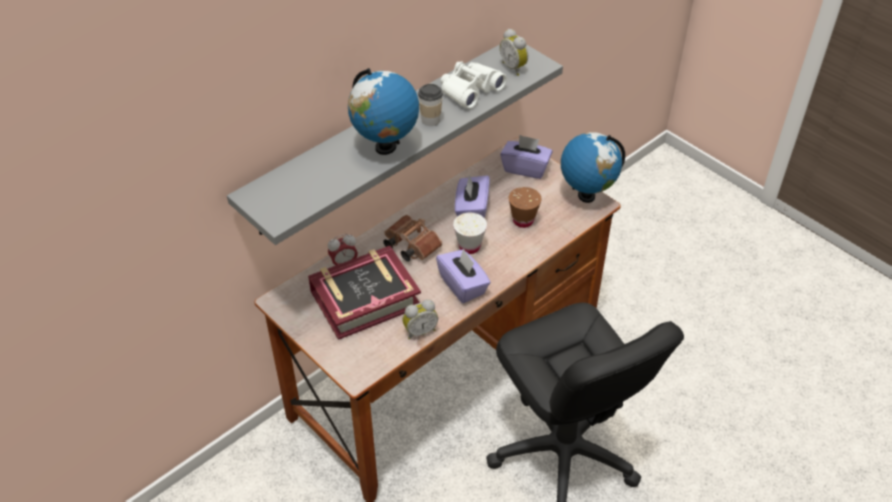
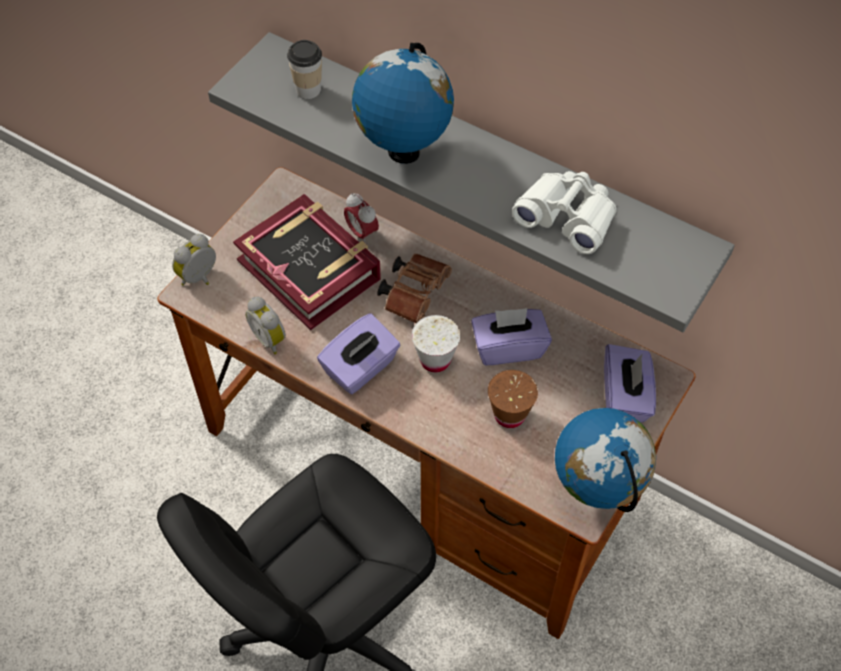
camera: 75 degrees right, 10 degrees up
(430, 120) = (479, 187): cup -> cup (308, 89)
(514, 67) = (649, 260): alarm clock -> alarm clock (200, 278)

